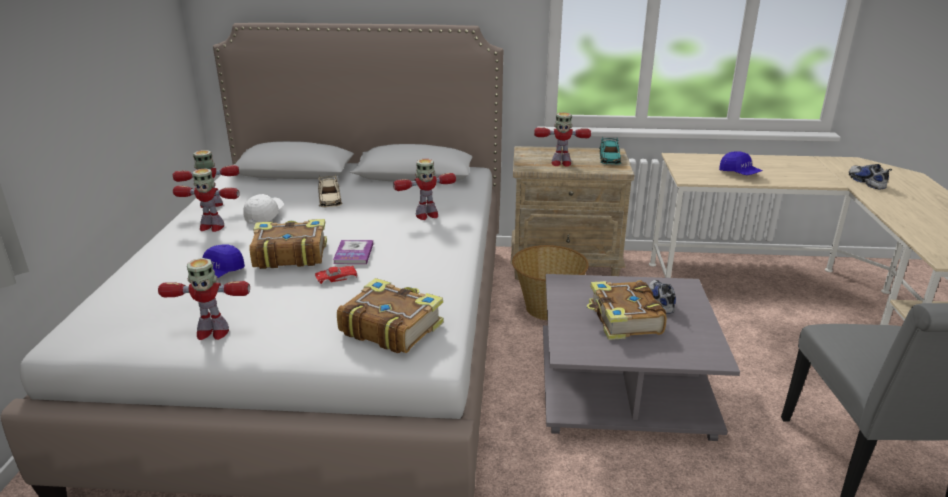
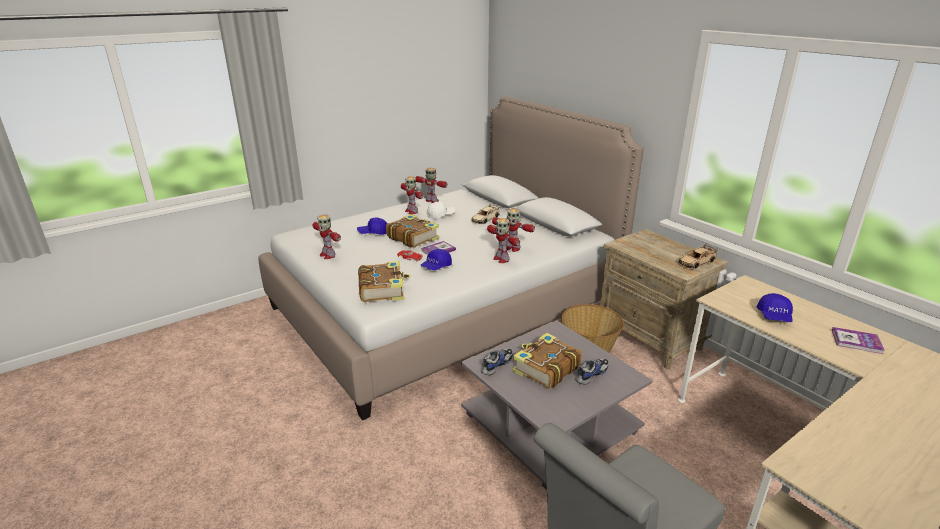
camera: 50 degrees right, 0 degrees up
(393, 271) = (436, 267): none -> blue cap
(560, 163) = (648, 251): toy robot -> toy robot (501, 259)
(609, 158) = (696, 262): turquoise toy car -> beige toy car
(801, 168) = (856, 341): none -> book
(866, 182) = (902, 383): shoe -> shoe (496, 365)

